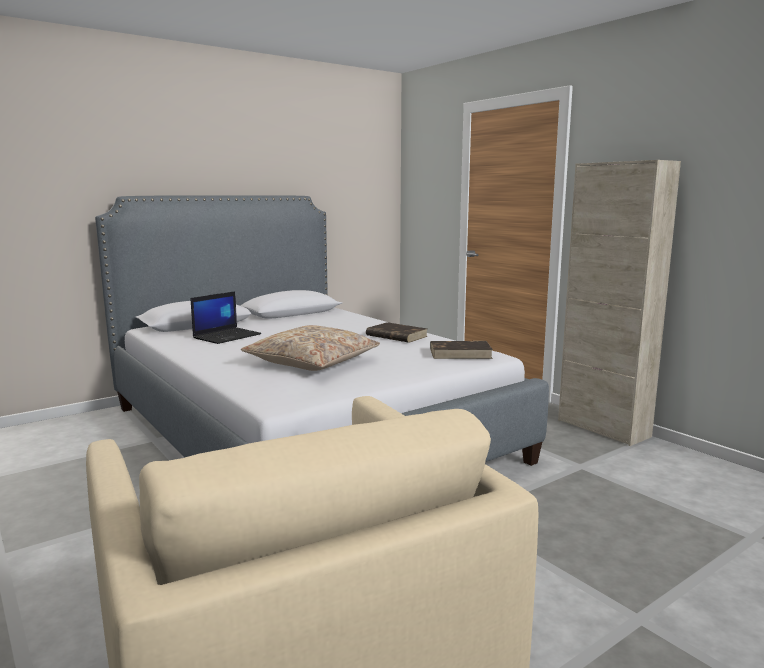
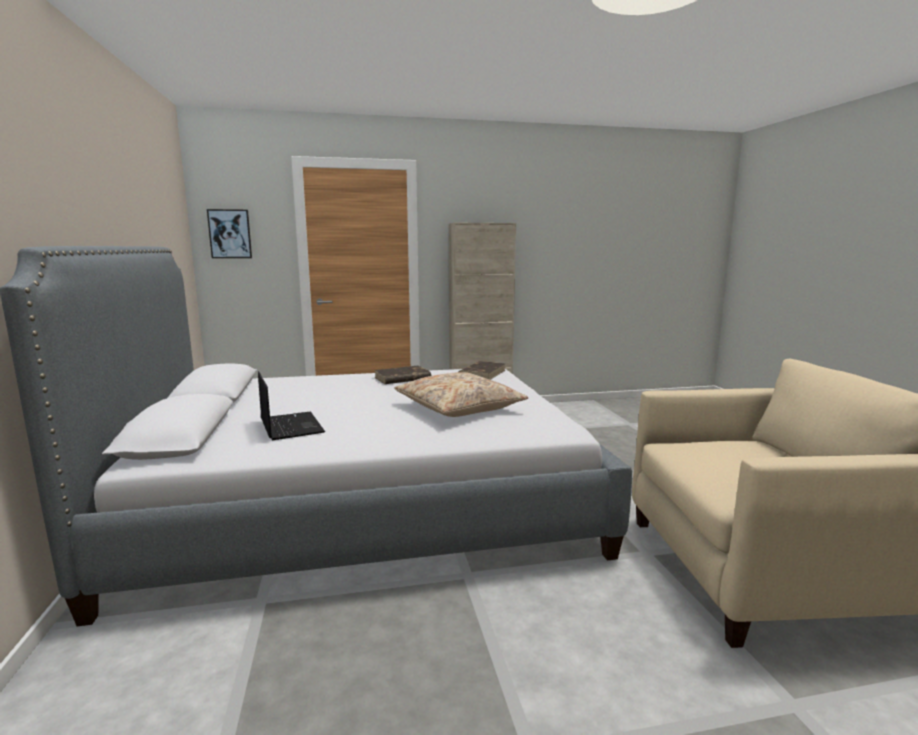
camera: 65 degrees left, 0 degrees up
(420, 183) = (230, 234): none -> picture

